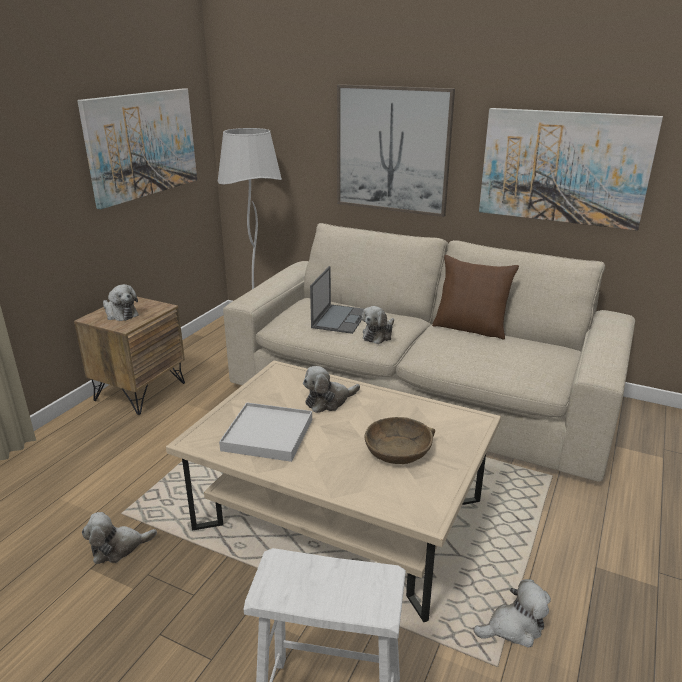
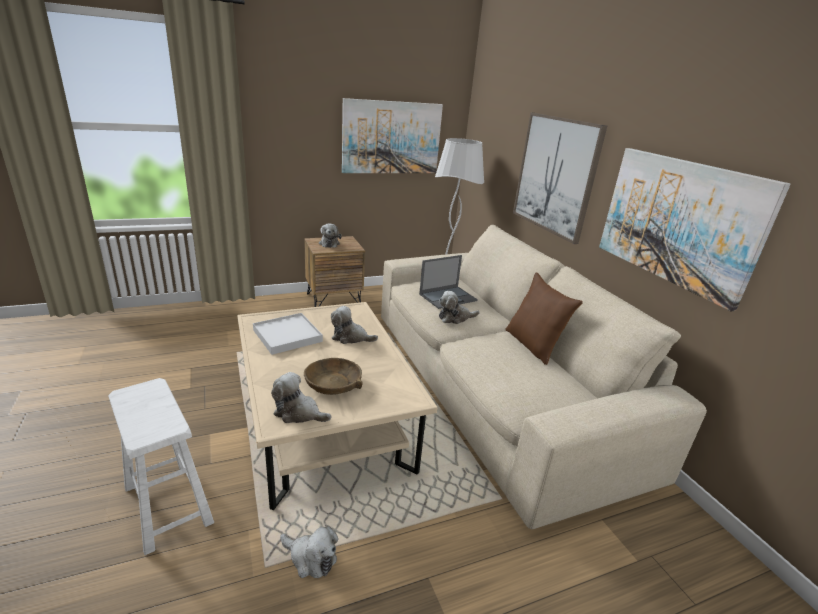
camera: 40 degrees right, 0 degrees up
(118, 548) = (212, 366): plush toy -> plush toy (298, 413)

